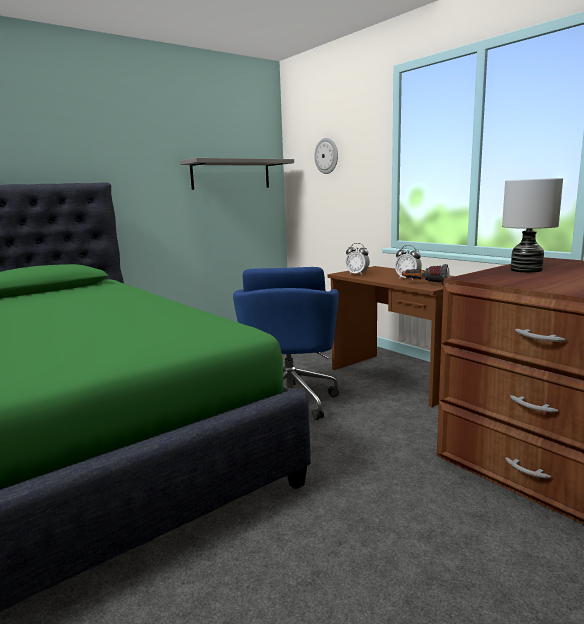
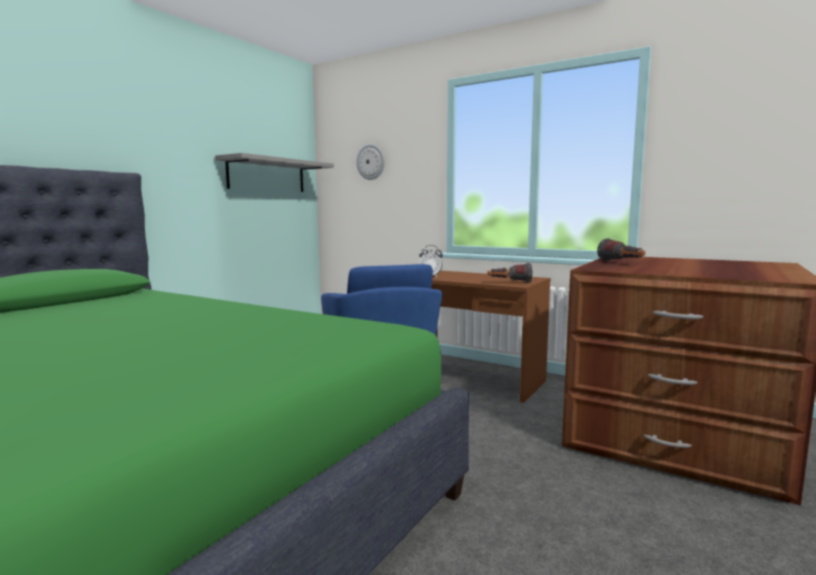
camera: 20 degrees left, 5 degrees down
(407, 278) = (485, 279): alarm clock -> none
(525, 270) = (622, 263): grey table lamp -> flashlight

